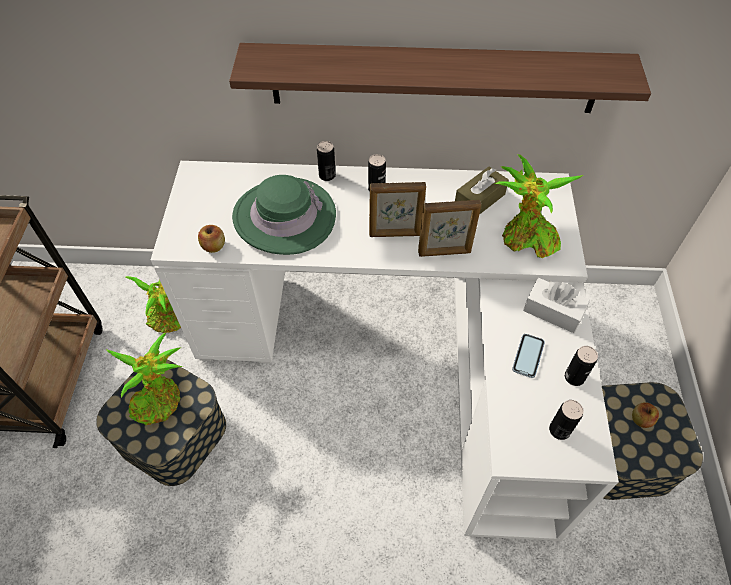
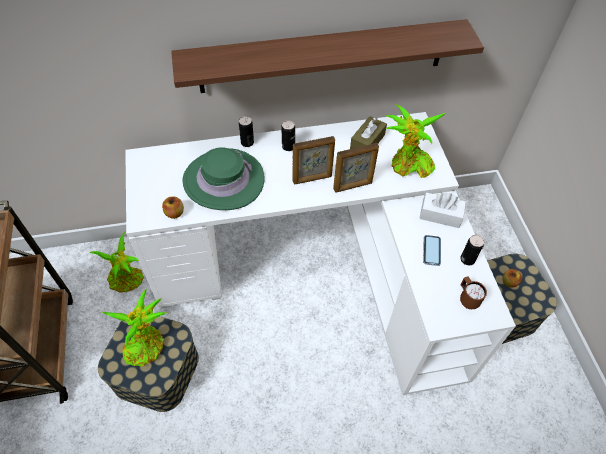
camera: 15 degrees left, 0 degrees up
(559, 430) = (467, 298): can -> brown mug

